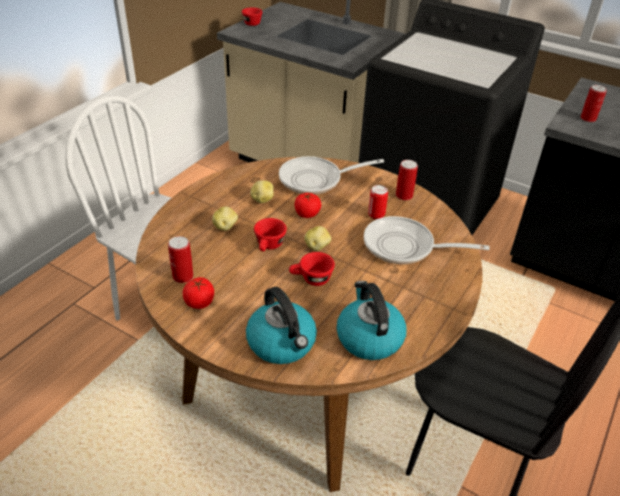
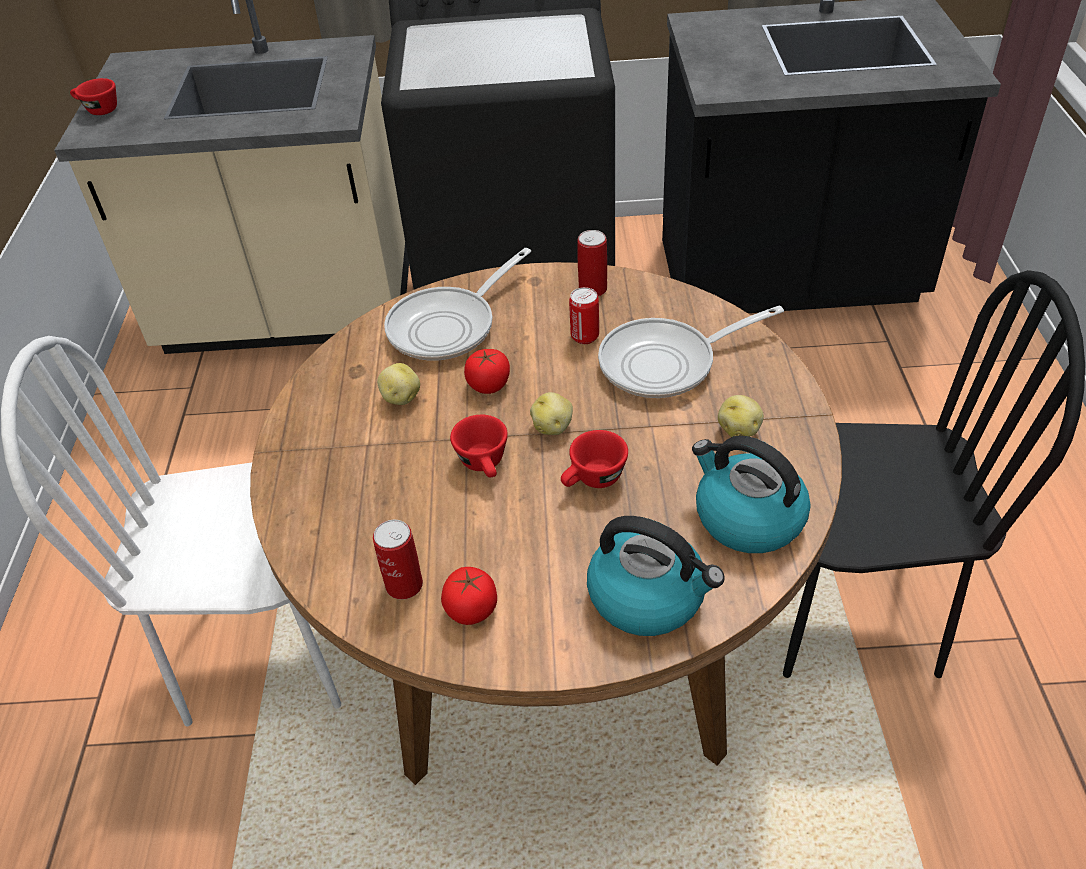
camera: 30 degrees left, 5 degrees up
(225, 227) = (389, 470): potato -> potato (739, 429)
(588, 118) = (732, 70): can -> none

